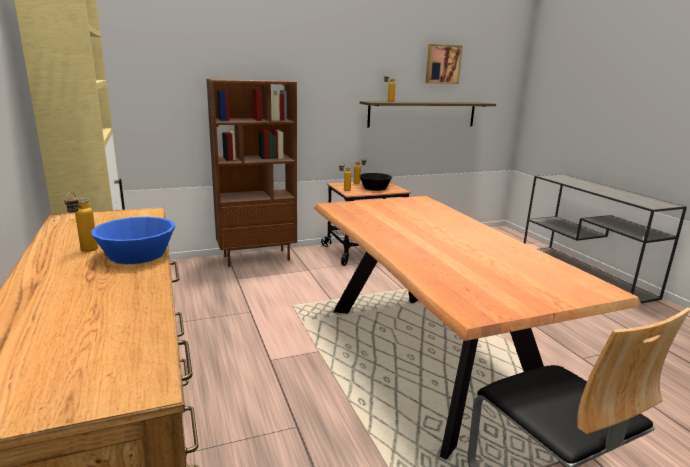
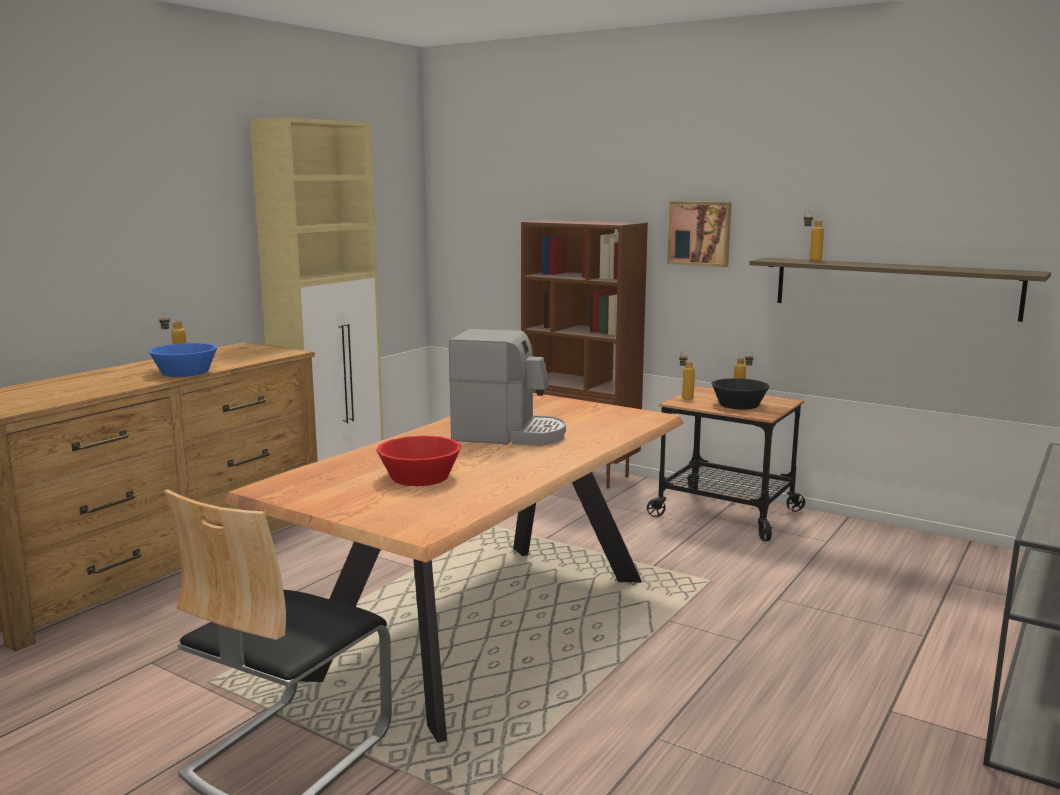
camera: 55 degrees right, 5 degrees down
(418, 228) = (509, 435): none -> coffee machine
(442, 64) = (941, 193): picture -> picture (700, 233)
(488, 265) = (420, 476): none -> red bowl

